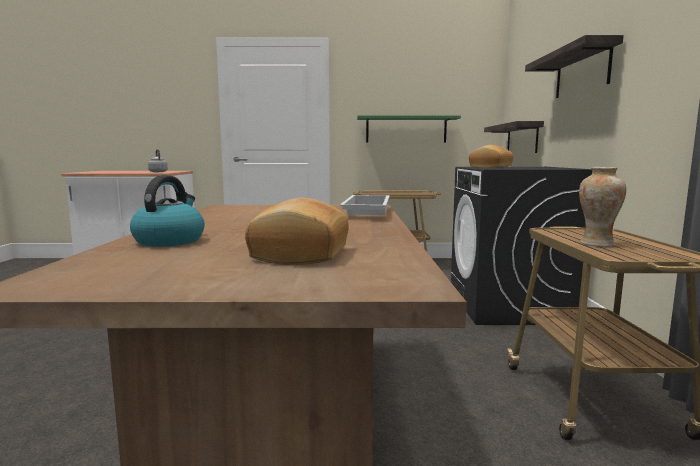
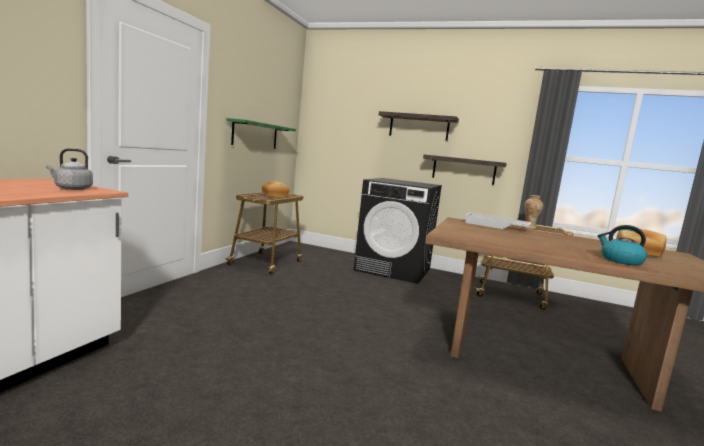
camera: 70 degrees left, 0 degrees up
(489, 167) = (395, 182): bread -> bread (274, 195)
(522, 138) = (338, 153): shelf -> shelf (463, 170)

